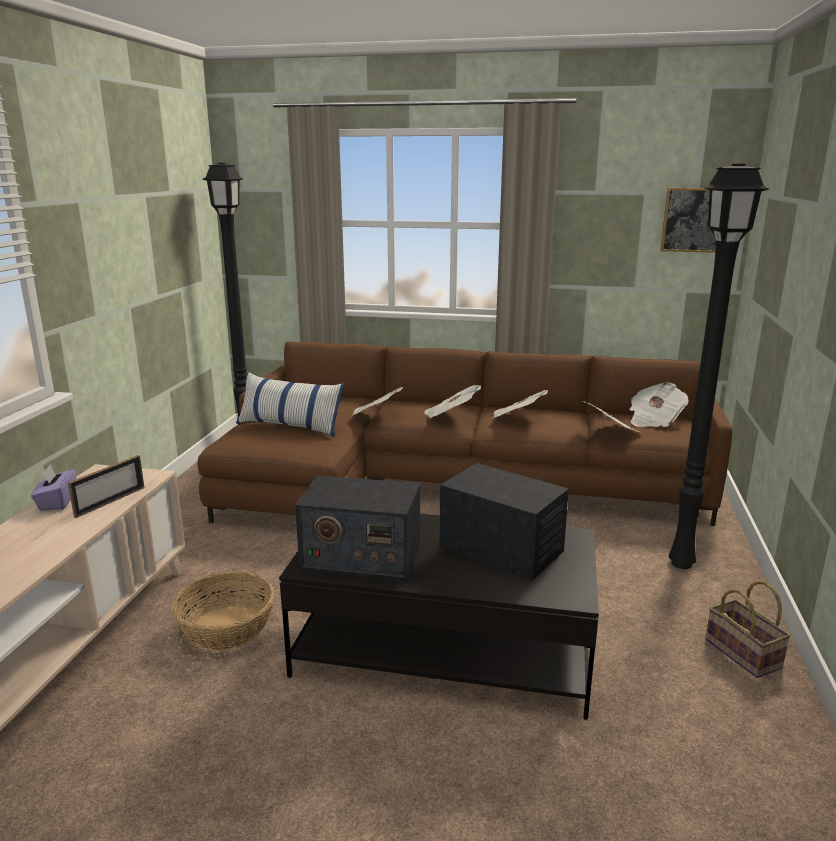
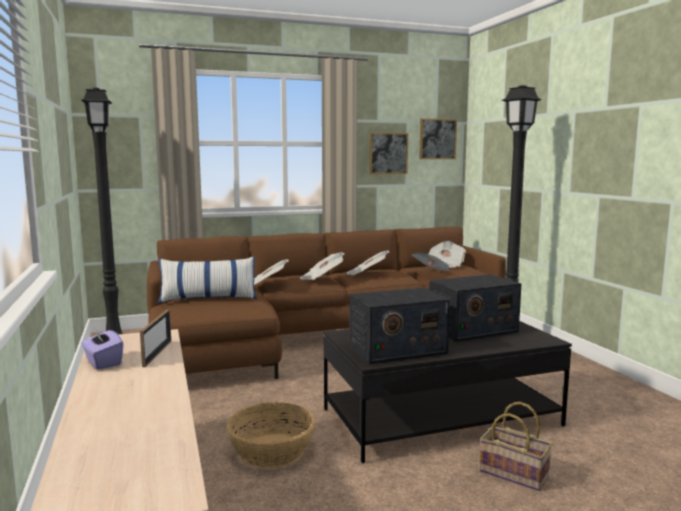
camera: 30 degrees left, 10 degrees down
(502, 549) = (472, 329): radio -> radio turned 150 degrees clockwise
(608, 241) = (388, 153): none -> picture
(745, 654) = (592, 376): basket -> basket (516, 474)

